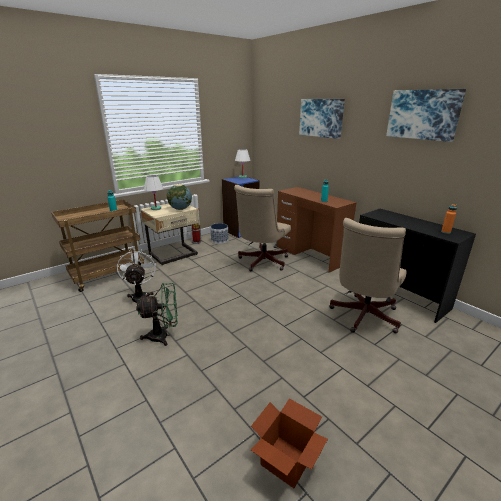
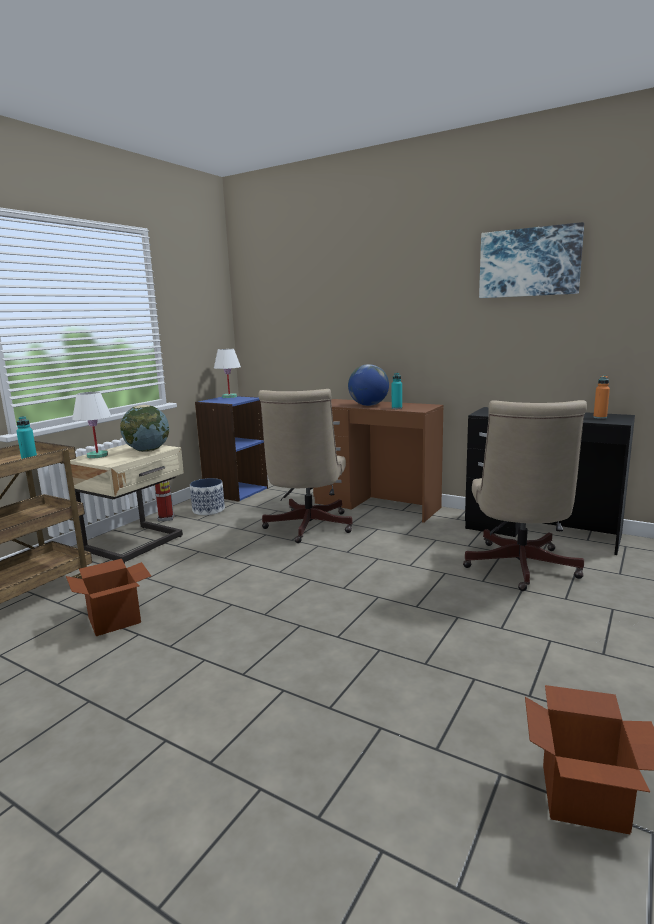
camera: 20 degrees left, 10 degrees down
(140, 296) = (114, 620): white fan -> cardboard box
(164, 336) = (214, 672): green fan -> none
(310, 196) = (368, 405): none -> globe
(321, 118) = (365, 285): picture -> none

